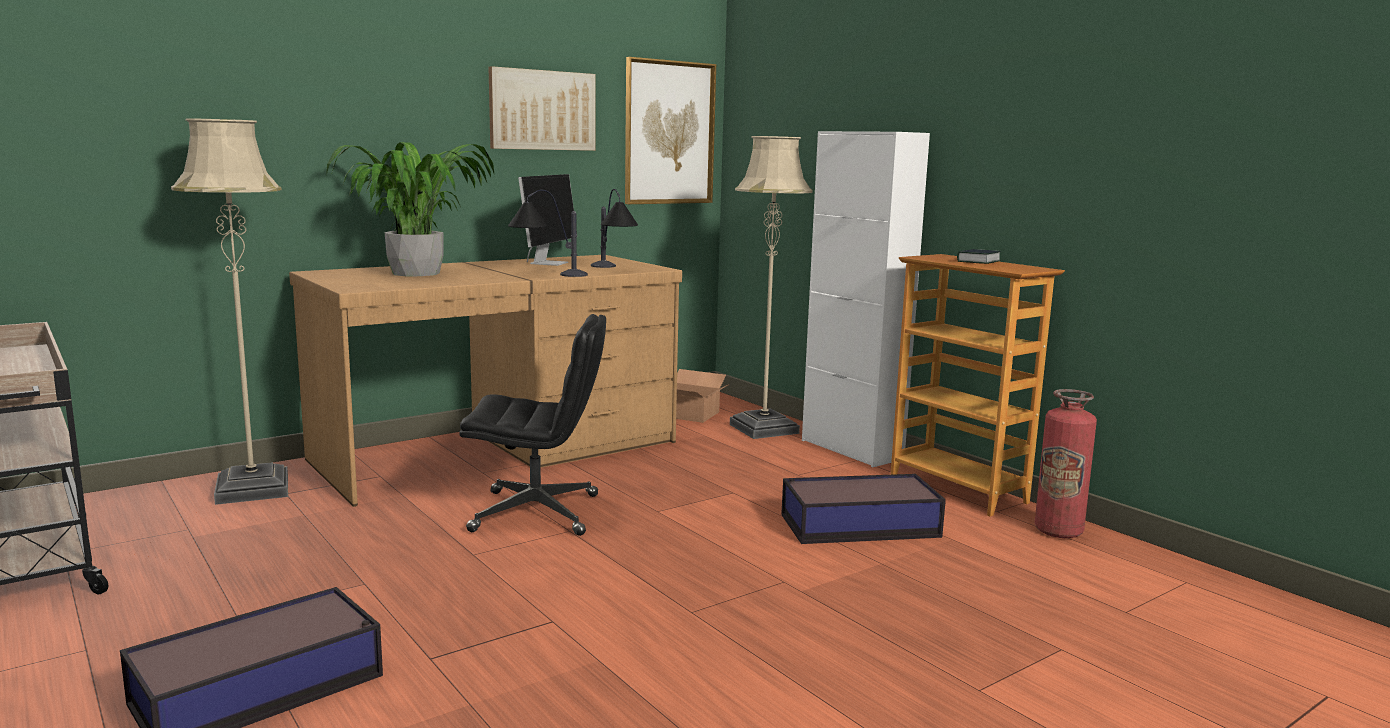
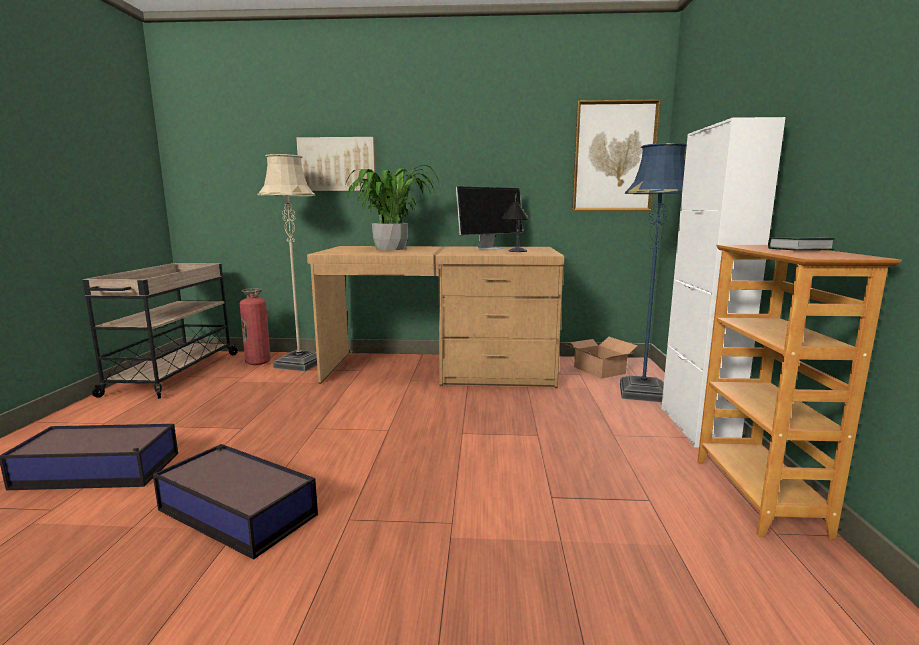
camera: 40 degrees right, 0 degrees up
(538, 513) = (392, 413): black office chair -> none
(542, 110) = (506, 144): picture -> picture (337, 164)
(545, 274) = (457, 253): table lamp -> none
(764, 429) = (642, 393): beige floor lamp -> blue floor lamp
(857, 525) = (596, 495): storage box -> storage box (236, 511)
(1058, 531) = (833, 588): fire extinguisher -> fire extinguisher (258, 362)

